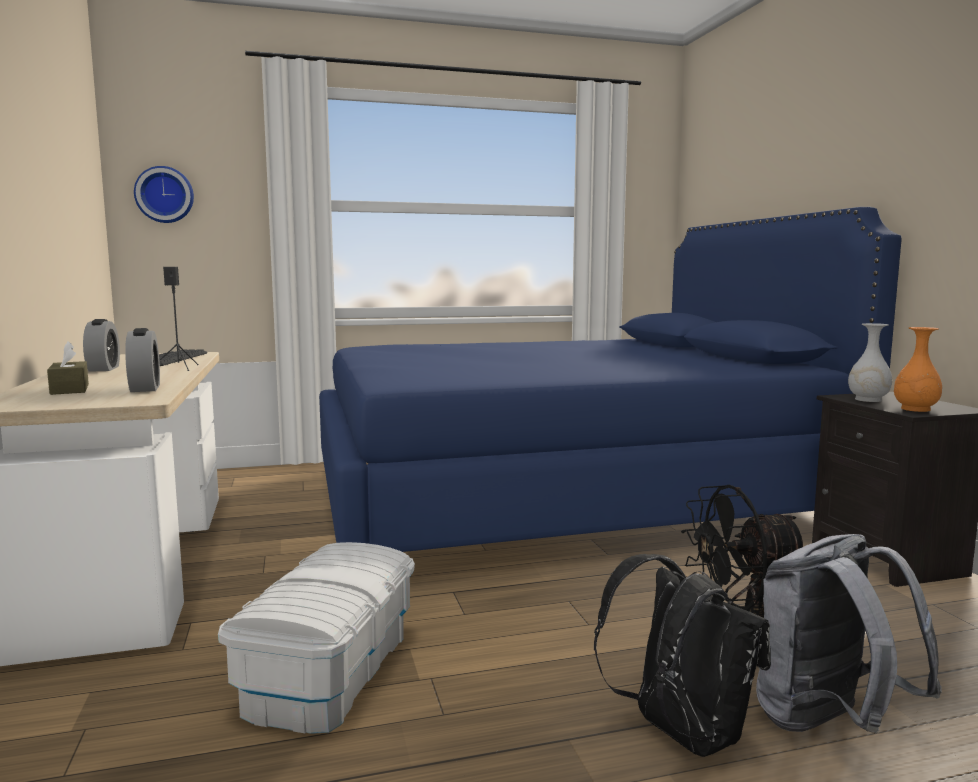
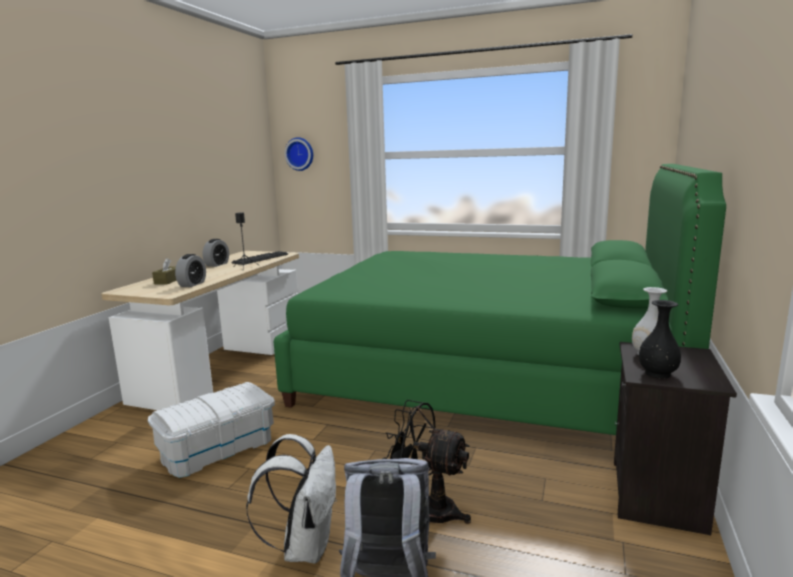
camera: 35 degrees right, 5 degrees up
(561, 497) = (487, 376): blue bed -> green bed
(679, 734) = (305, 546): black backpack -> white backpack
(915, 409) = (657, 373): orange vase -> black vase

